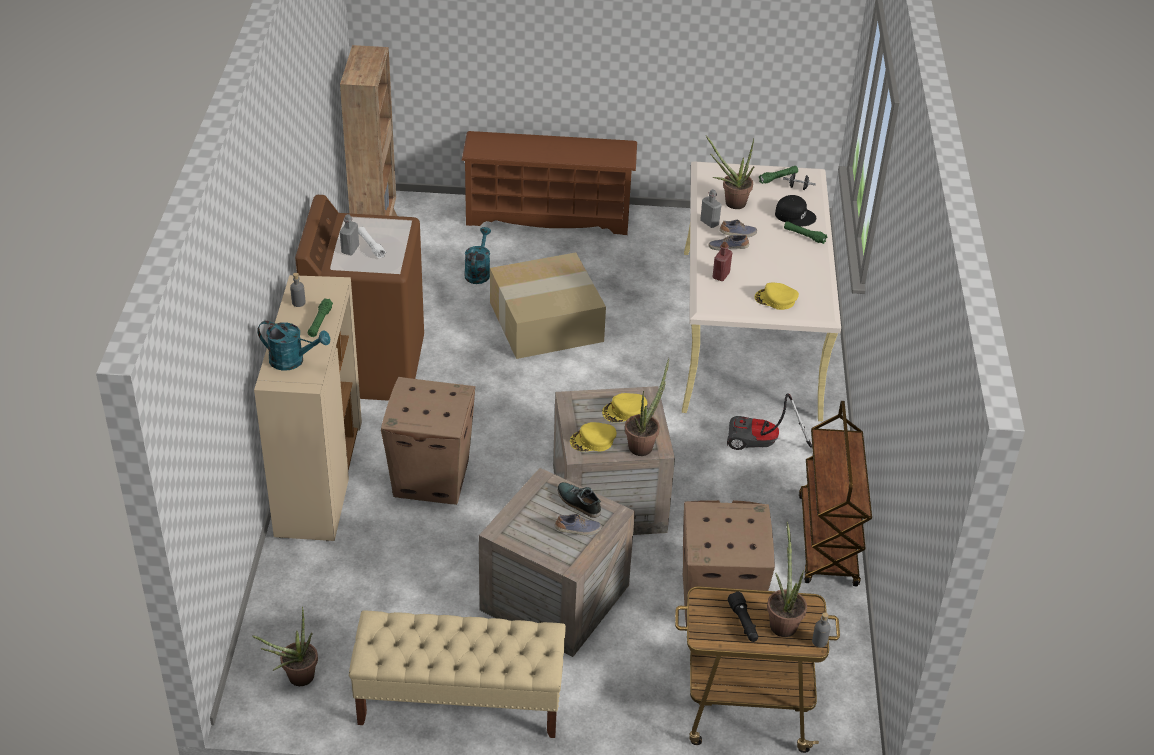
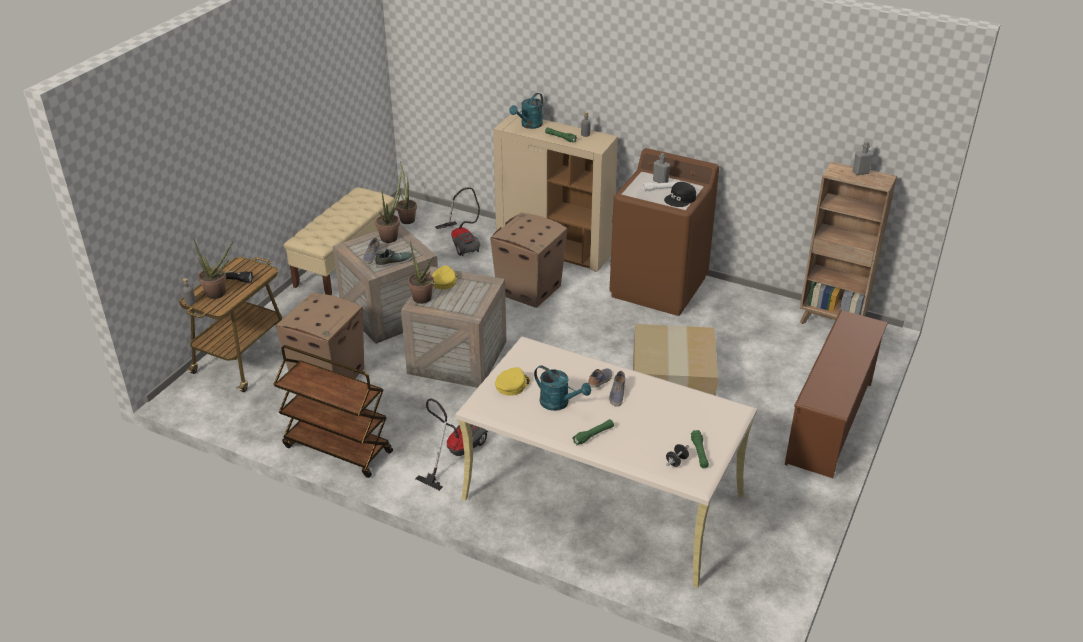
camera: 115 degrees right, 5 degrees down
(340, 584) = (462, 242): none -> vacuum cleaner
(478, 272) = (755, 361): turquoise watering can -> turquoise watering can (559, 403)
(624, 411) = (462, 301): yellow cap -> none
(709, 222) = (643, 382): grey bottle -> grey bottle (860, 172)
(721, 275) = (563, 365): red bottle -> none
(730, 202) = (670, 406): potted plant -> potted plant (391, 236)
(795, 215) = (630, 441): black cap -> black cap (680, 199)

